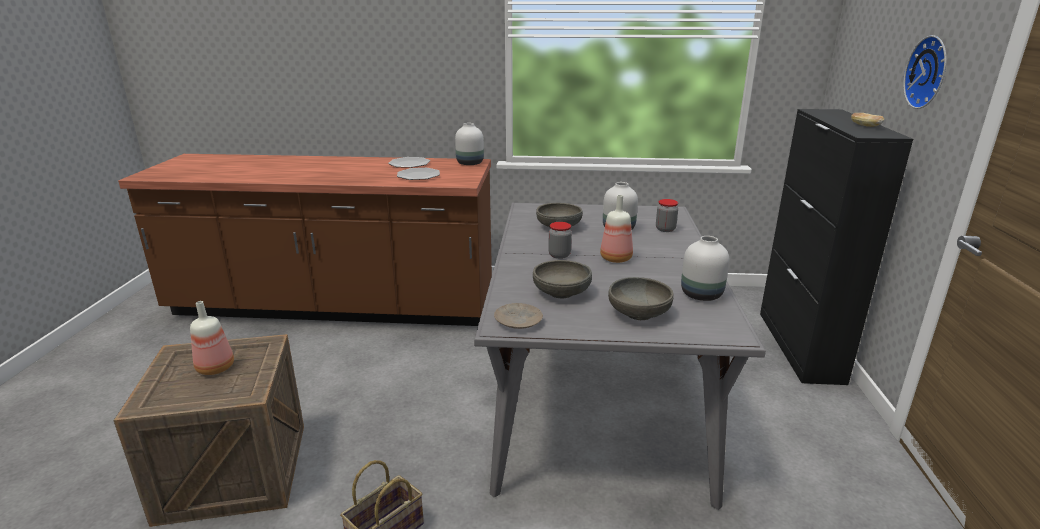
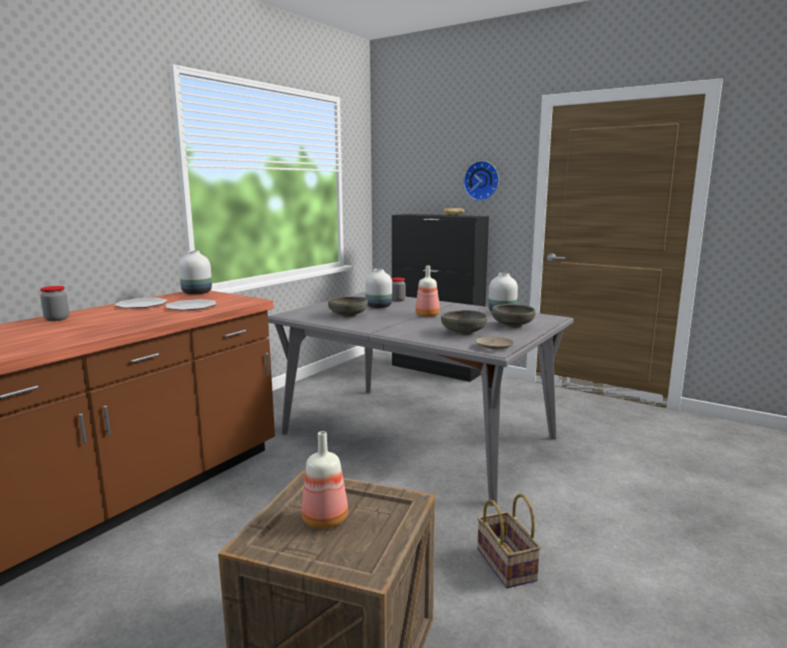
camera: 60 degrees left, 10 degrees down
(559, 255) = (400, 323): jar -> jar (57, 319)

